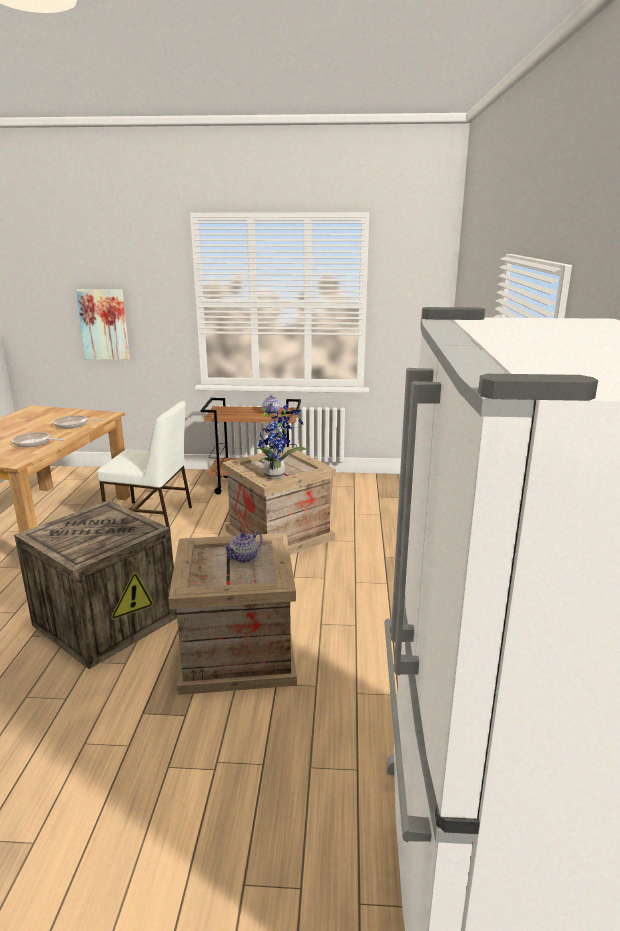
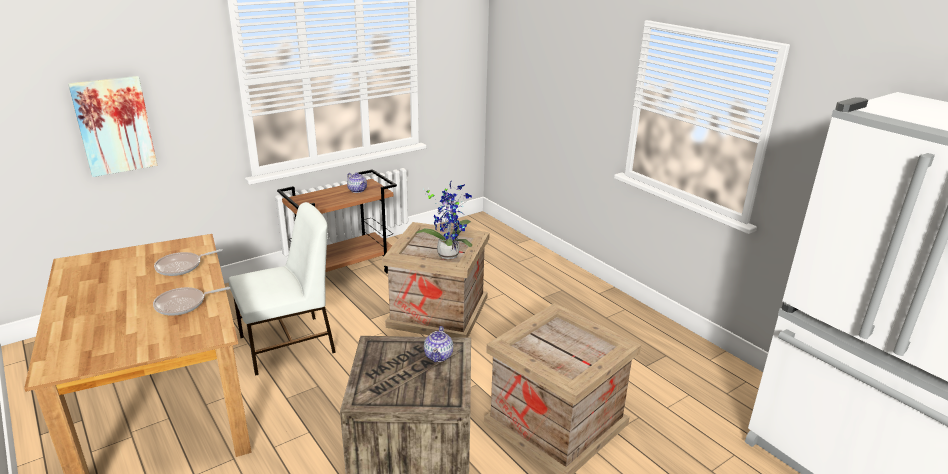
camera: 40 degrees left, 5 degrees up
(244, 558) = (559, 337): teapot -> teapot (439, 355)

